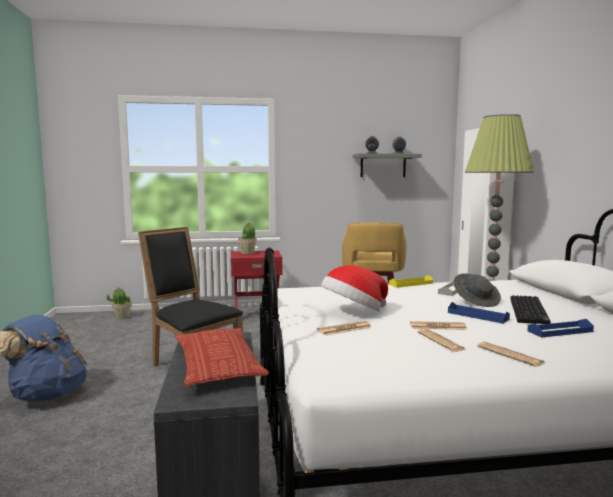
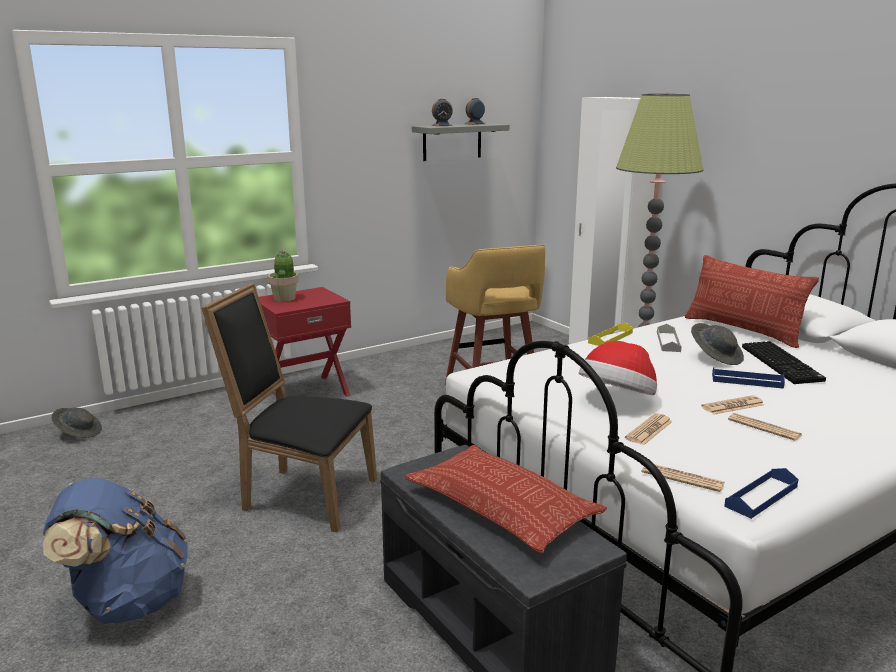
camera: 25 degrees left, 10 degrees up
(122, 316) = (79, 433): potted plant -> grey hat
(510, 355) = (845, 433): newspaper -> newspaper (682, 478)
(530, 291) = (743, 330): none -> pillow
(560, 331) = (843, 390): blue tray -> blue tray (761, 496)

